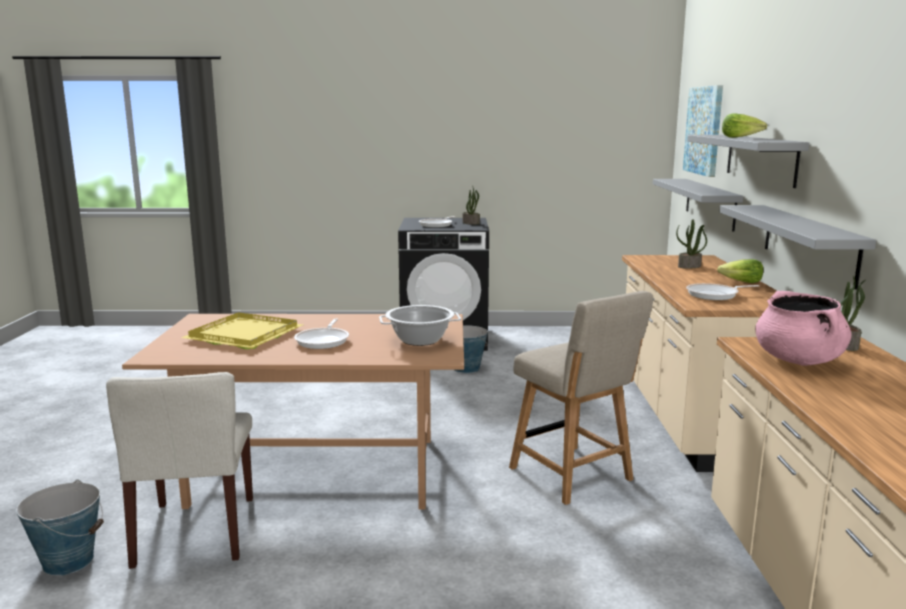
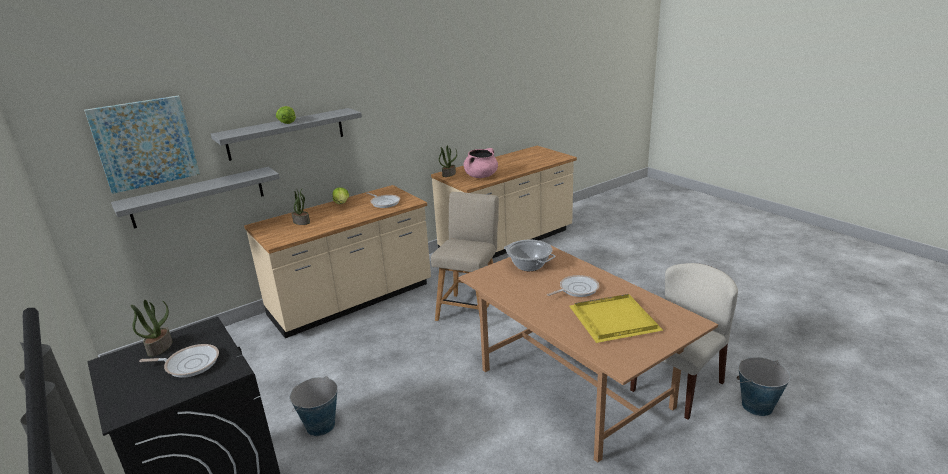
camera: 125 degrees left, 10 degrees up
(809, 243) = (368, 158): grey shelf -> none

